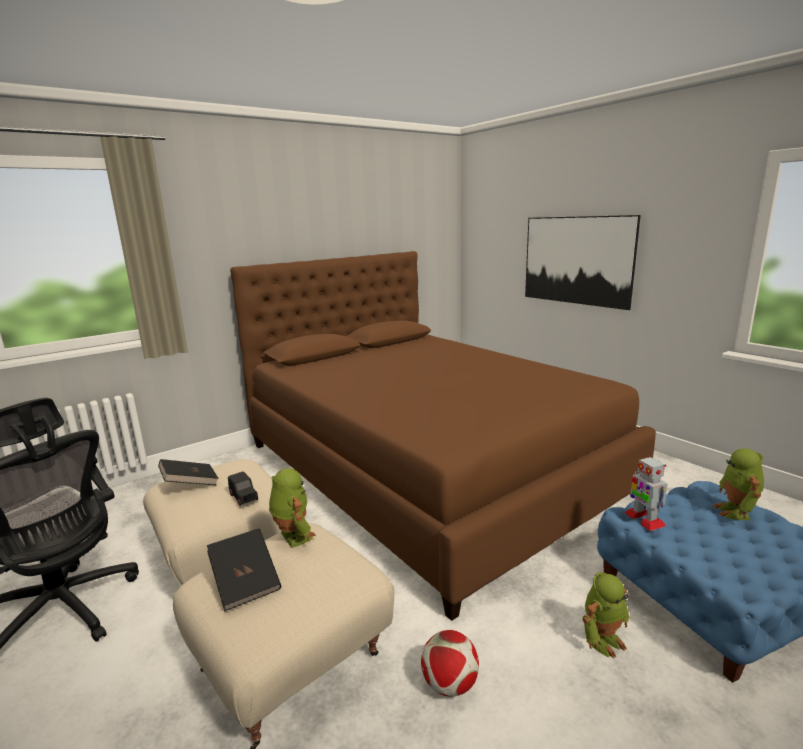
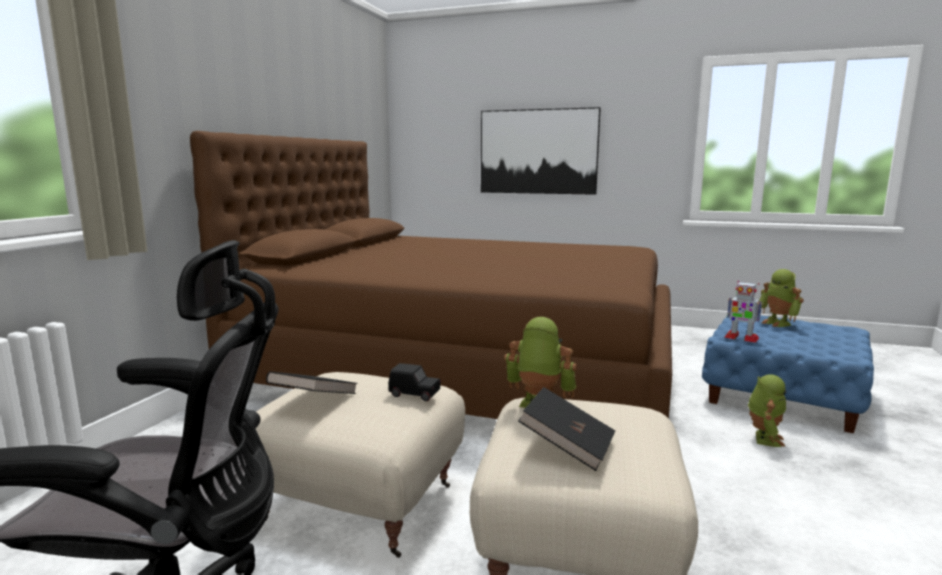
camera: 35 degrees left, 5 degrees down
(450, 684) = (720, 506): football -> none

